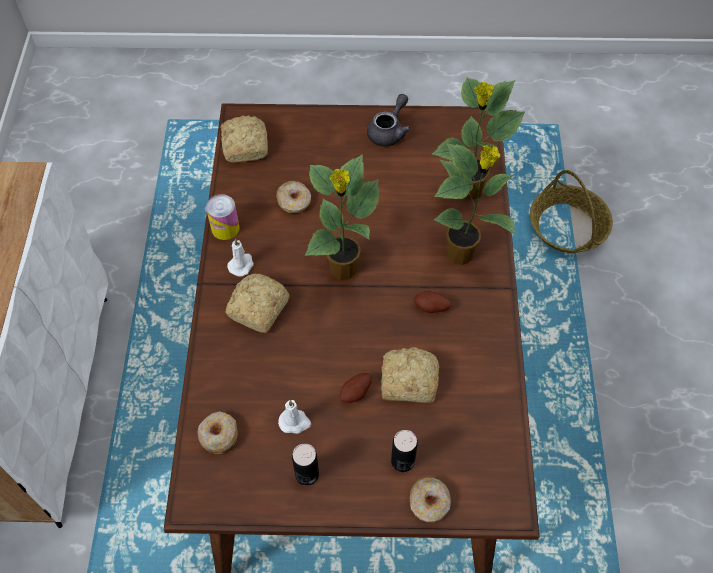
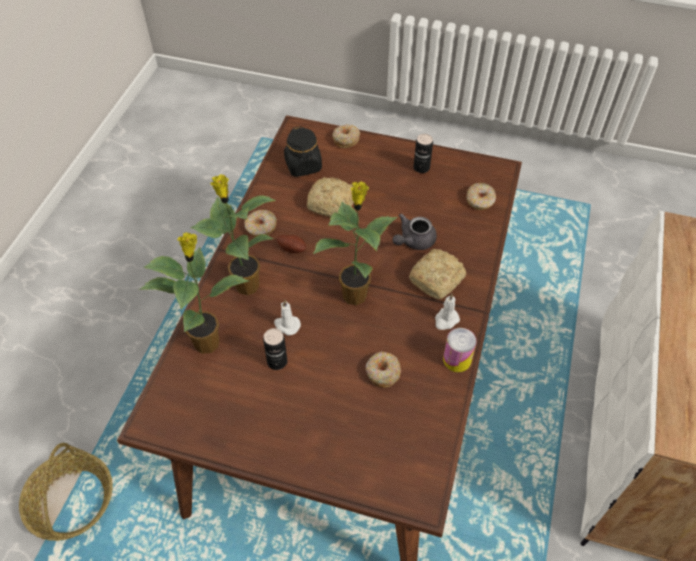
camera: 165 degrees left, 5 degrees down
(246, 145) = (421, 456): bread -> none
(295, 422) = (423, 197): white candle -> white candle (286, 325)
(356, 393) = (373, 205): potato -> none
(389, 131) = (255, 433): grey teapot -> grey teapot (413, 241)
(402, 461) = (354, 162): can -> can (277, 361)
(469, 436) = (303, 166): none -> black jar
(479, 327) = (261, 227): none -> donut

